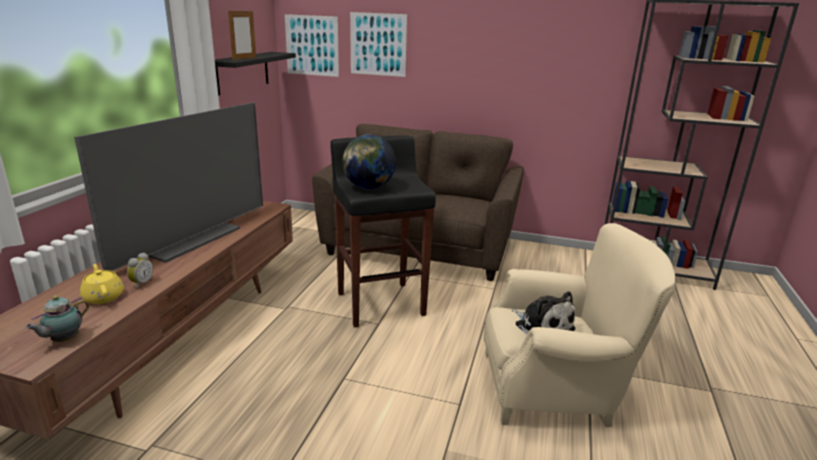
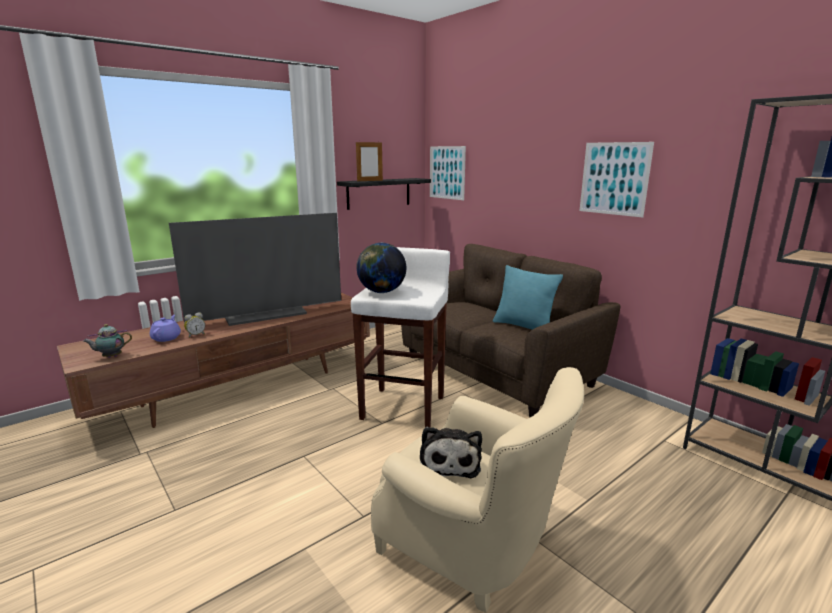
camera: 35 degrees right, 5 degrees down
(103, 297) = (166, 338): yellow teapot -> purple teapot
(378, 44) = (494, 170): picture -> picture (614, 178)
(380, 303) = (404, 407): black stool -> white stool
(457, 200) = (523, 326): none -> turquoise pillow

